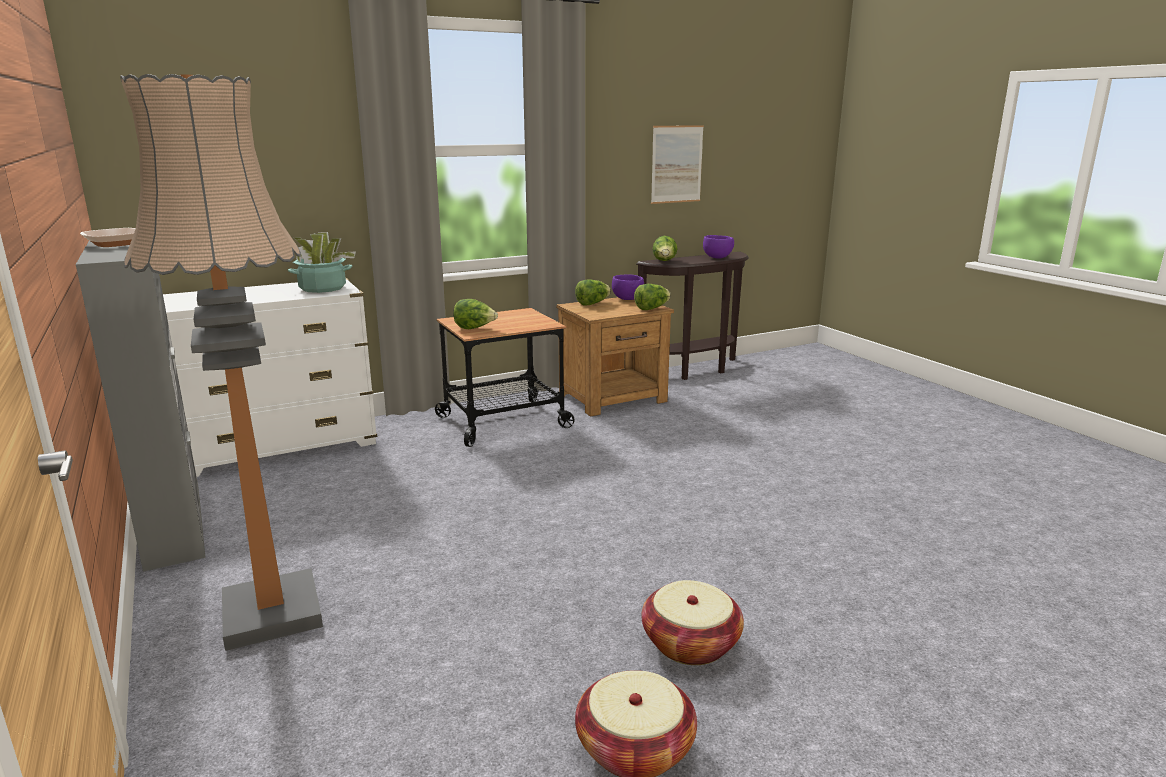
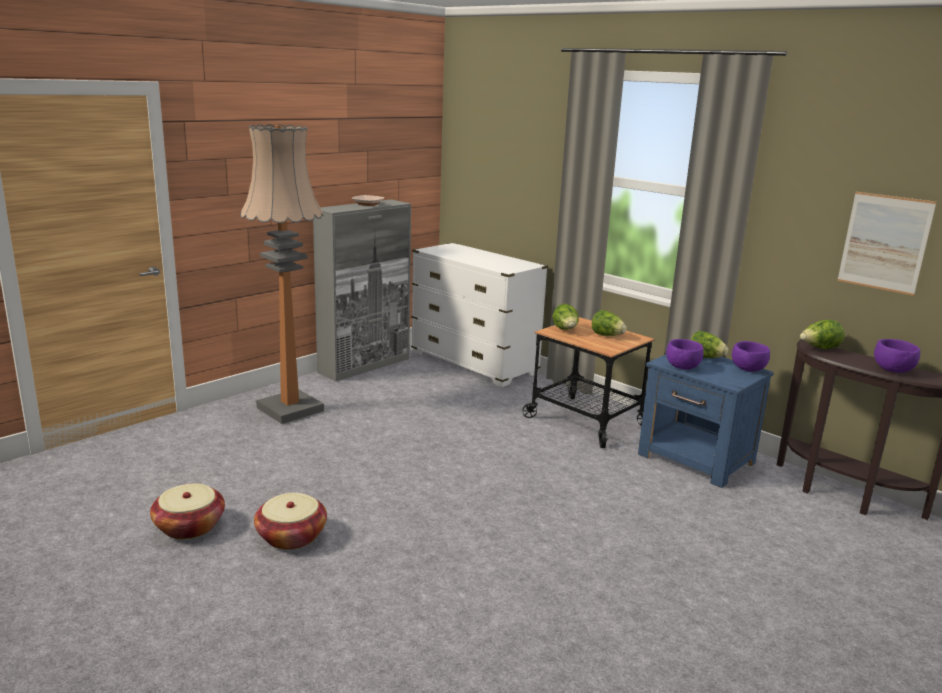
camera: 70 degrees right, 0 degrees up
(322, 288) = (509, 265): potted plant -> none
(610, 313) = (682, 367): none -> purple bowl
(614, 398) = (696, 459): brown nightstand -> blue nightstand
(651, 308) = (725, 382): lettuce -> lettuce (607, 335)

